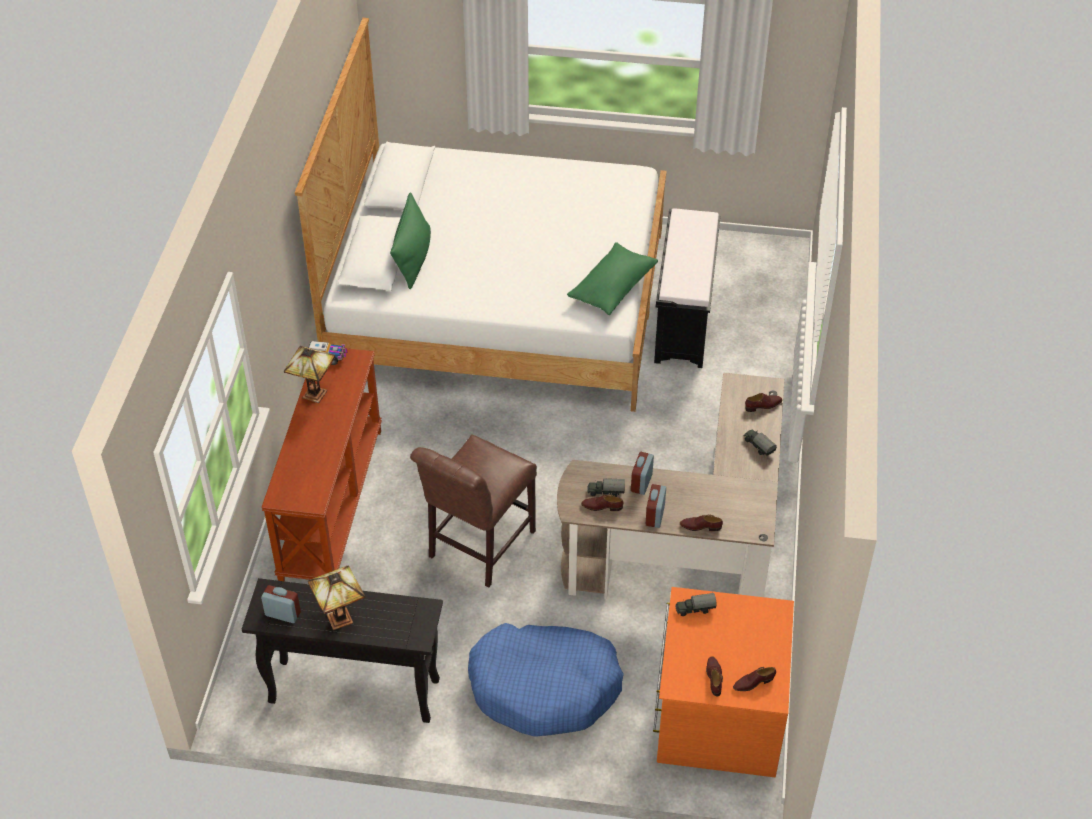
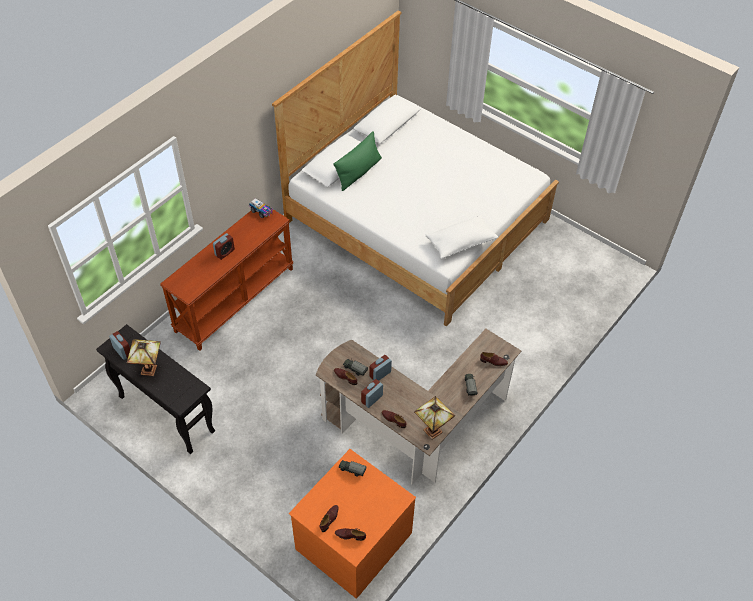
camera: 30 degrees right, 5 degrees up
(312, 394) = (236, 230): table lamp -> table lamp (431, 430)
(320, 429) = (224, 252): none -> alarm clock
(477, 547) = (293, 365): brown chair -> none
(544, 687) = (267, 468): blue dog bed -> none
(612, 288) = (460, 242): green pillow -> white pillow
(683, 319) = (519, 281): black bench -> none

